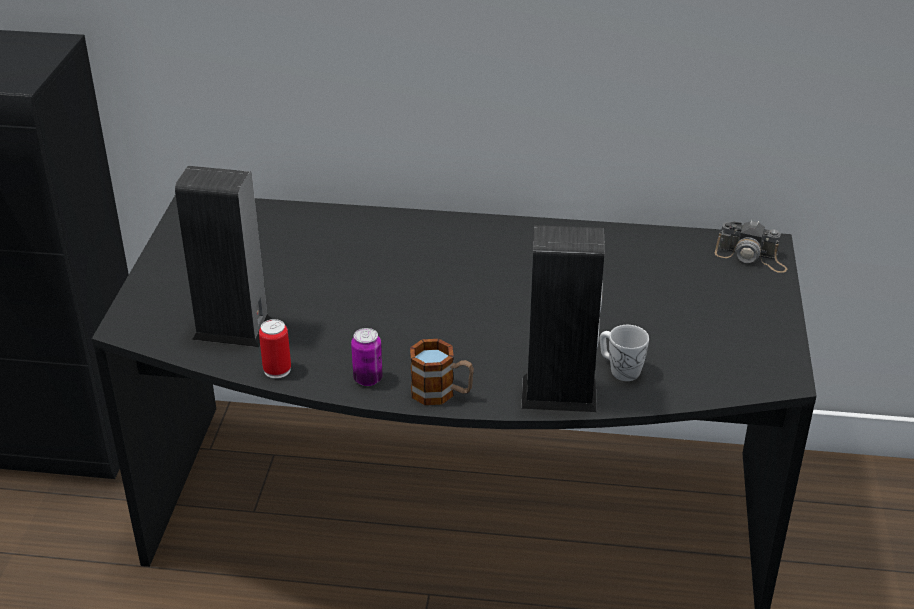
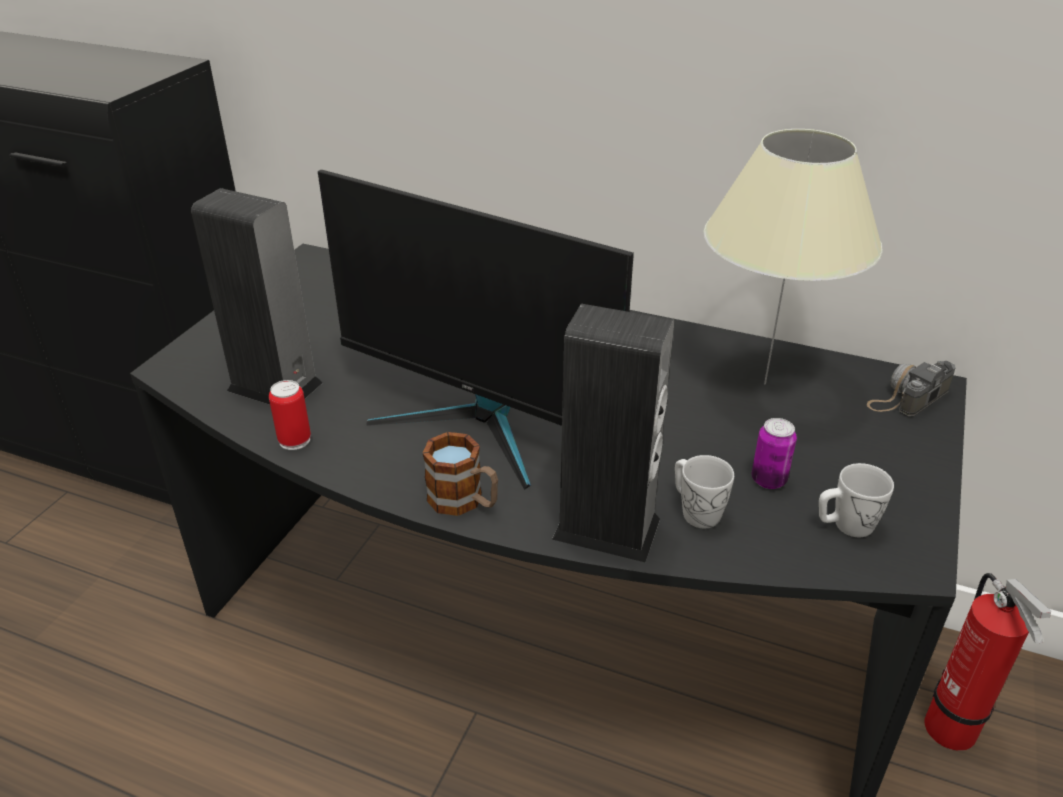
camera: 15 degrees right, 0 degrees up
(368, 379) = (388, 468): can -> can (768, 480)
(423, 332) = (478, 423): none -> monitor
(640, 262) = (765, 383): none -> beige table lamp
(730, 361) = (845, 525): none -> white mug
(751, 257) = (908, 398): camera -> camera turned 105 degrees clockwise
(823, 529) = (953, 734): none -> fire extinguisher

